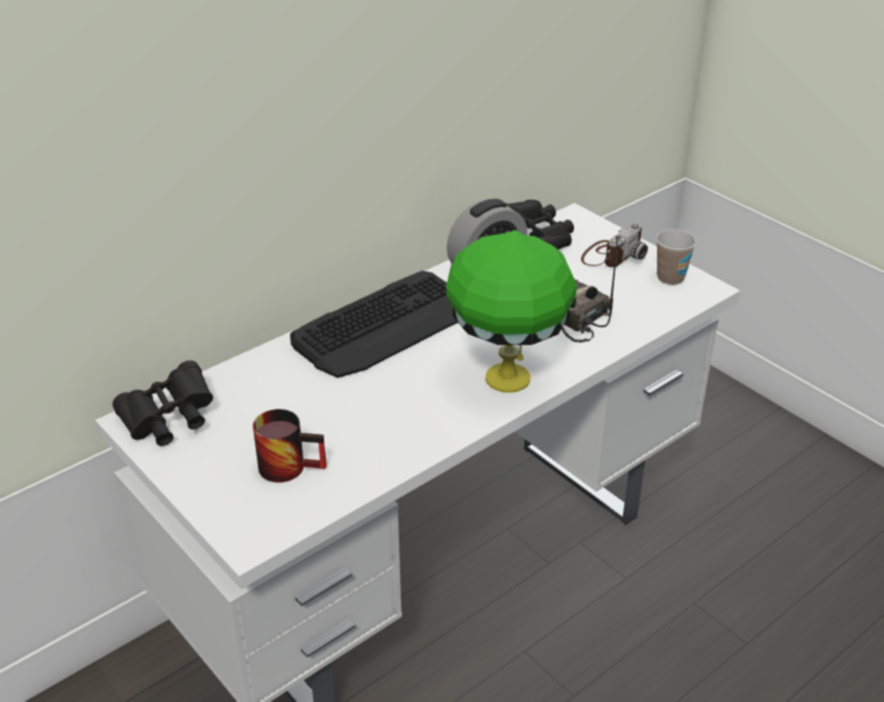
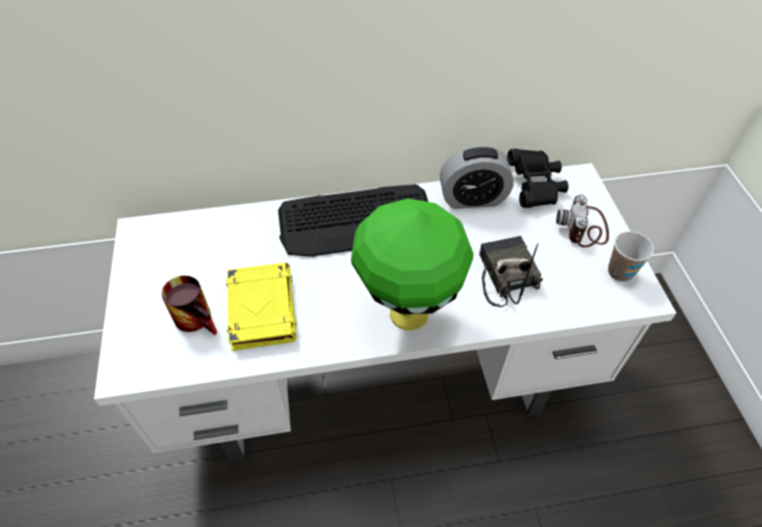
camera: 30 degrees right, 15 degrees up
(169, 421) = (157, 241): black binoculars -> none
(352, 431) = (261, 308): none -> yellow book
(611, 255) = (584, 228): camera -> camera turned 120 degrees clockwise

